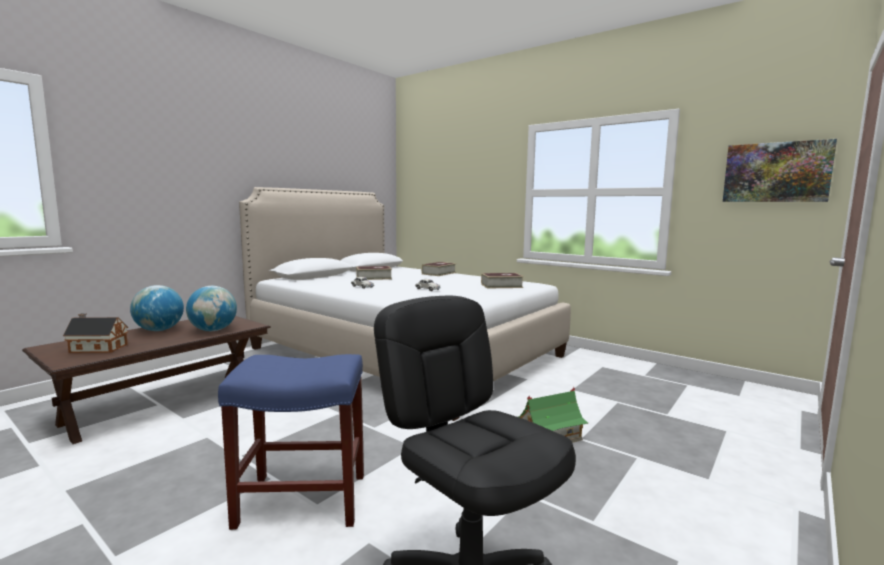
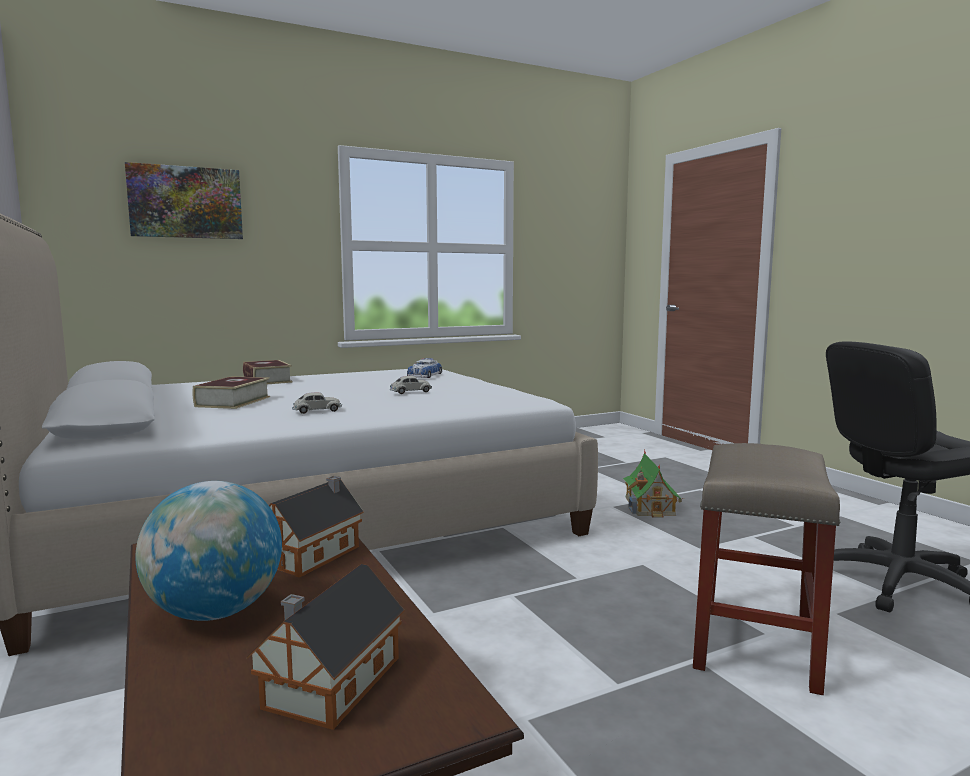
camera: 65 degrees left, 0 degrees up
(213, 330) = (314, 554): globe -> toy house
(300, 500) = (756, 643): blue stool -> beige stool
(501, 286) = (424, 375): book -> toy car
(776, 172) = (585, 235): picture -> picture (186, 202)

